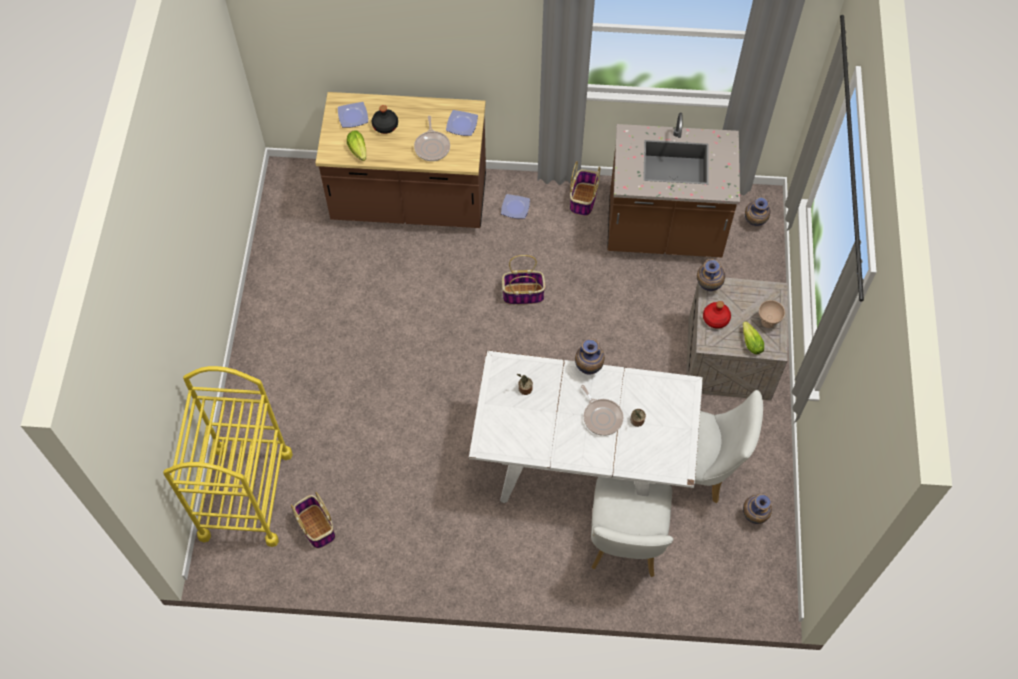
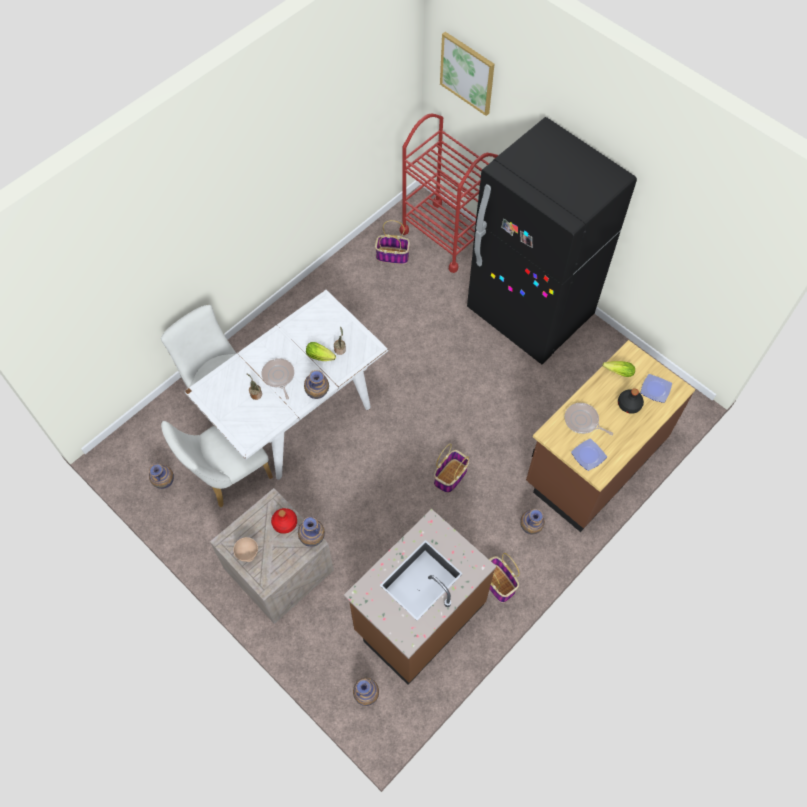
camera: 130 degrees right, 0 degrees up
(138, 398) = (467, 73): none -> picture
(246, 495) = (445, 236): yellow cart -> red cart
(288, 348) = (529, 313): none -> black fridge
(516, 207) = (530, 529): plate -> vase
(601, 417) = (278, 376): frying pan -> frying pan turned 60 degrees clockwise
(750, 341) = (247, 530): lettuce -> lettuce (321, 356)

